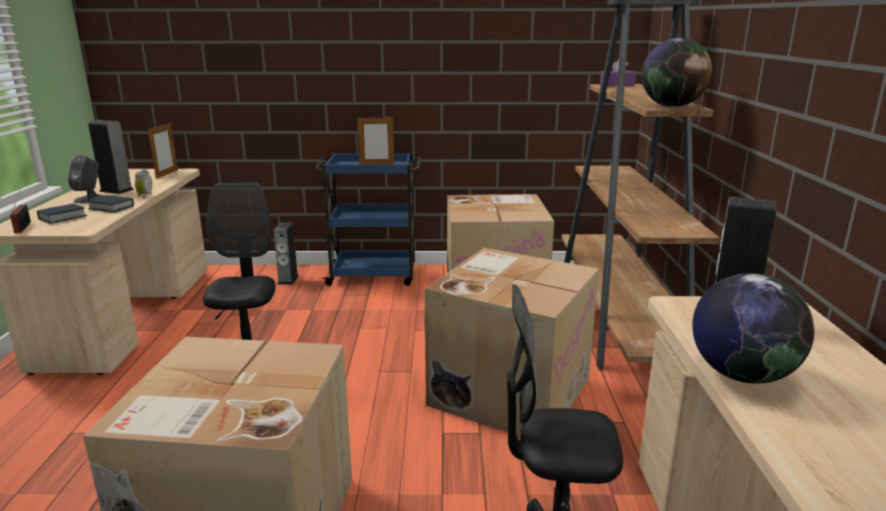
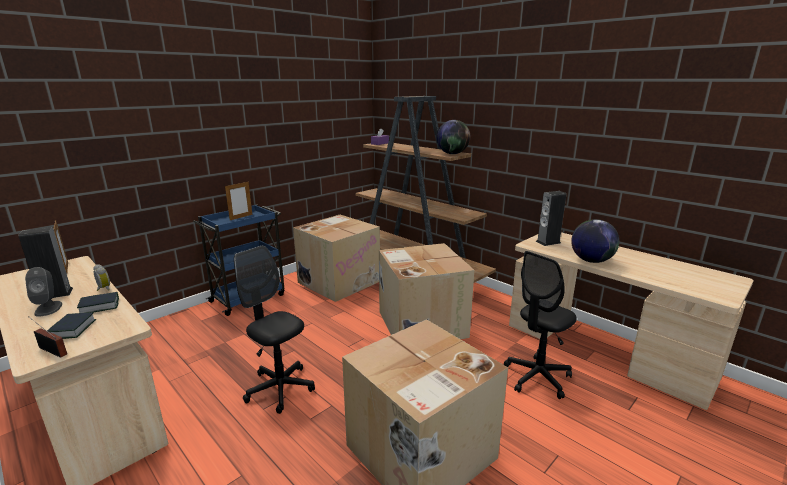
camera: 45 degrees left, 0 degrees up
(288, 280) = (189, 324): speaker -> none

